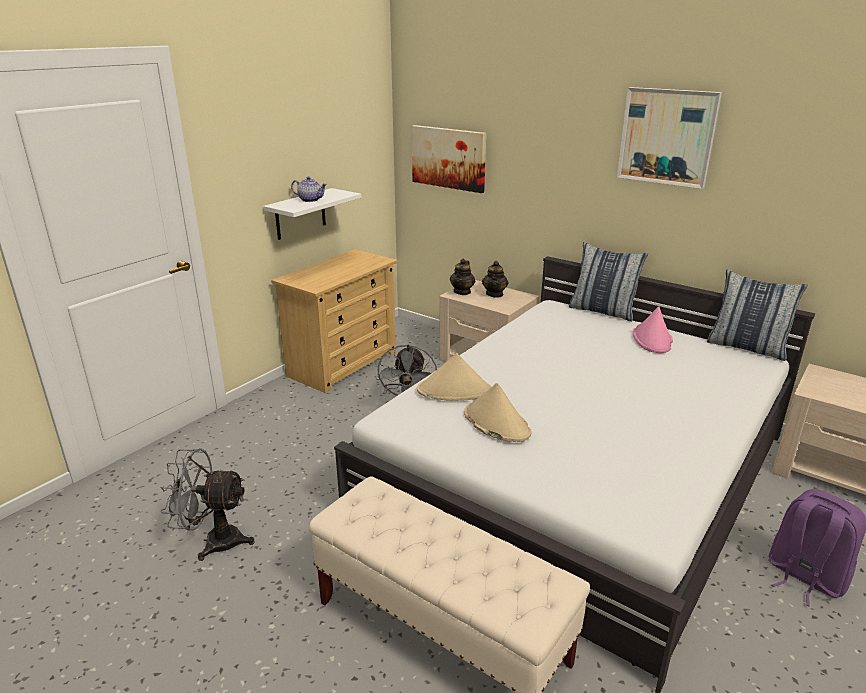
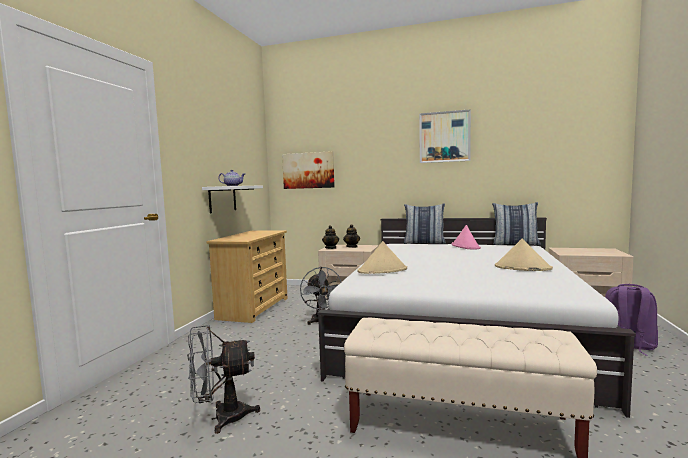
camera: 20 degrees left, 20 degrees down
(496, 423) = (427, 276): beige hat -> beige hat (522, 267)

